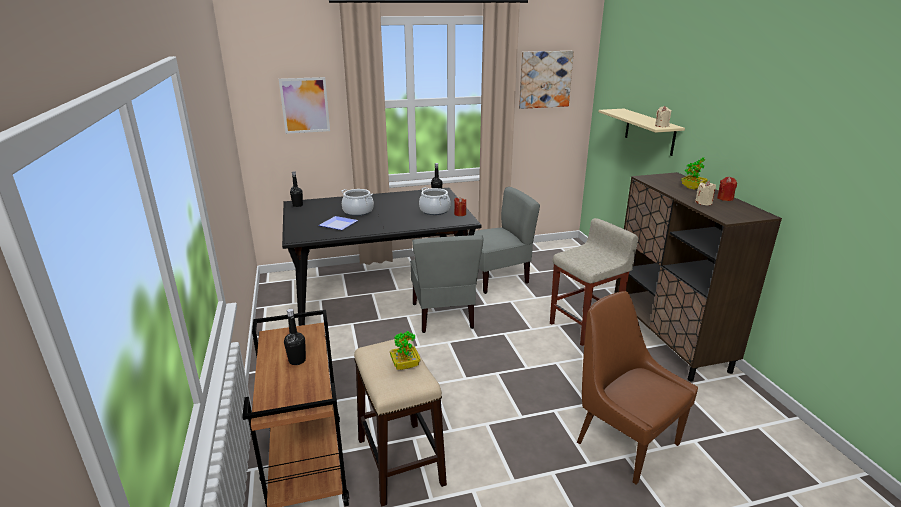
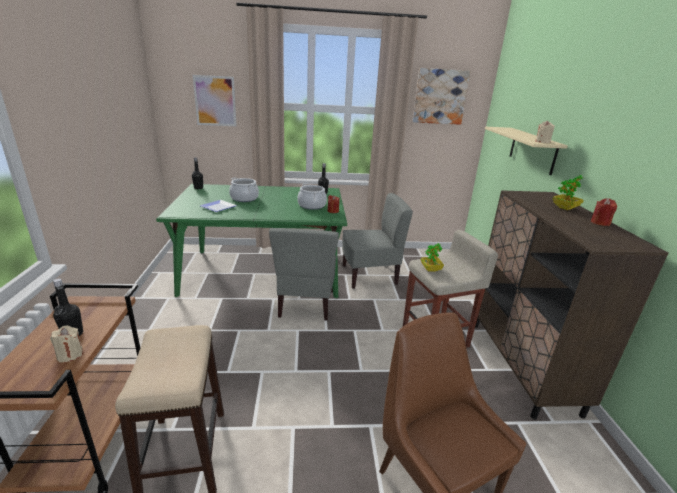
camera: 10 degrees right, 0 degrees up
(381, 291) = (262, 273): black dining table -> green dining table
(405, 365) = (180, 358): potted plant -> potted plant (430, 269)
(704, 203) = (572, 224): beige candle -> beige candle (70, 354)

